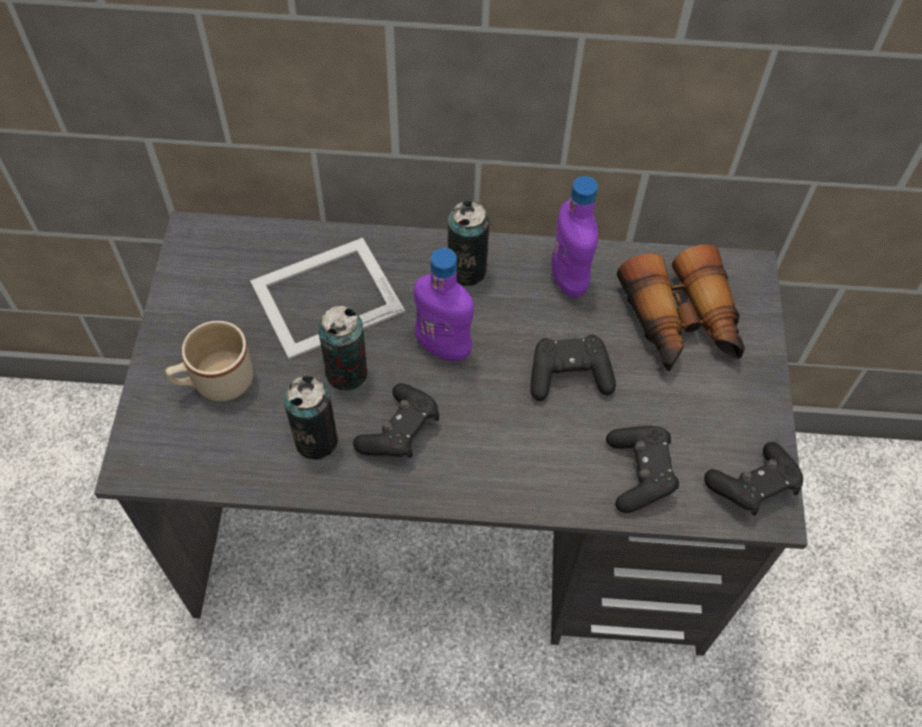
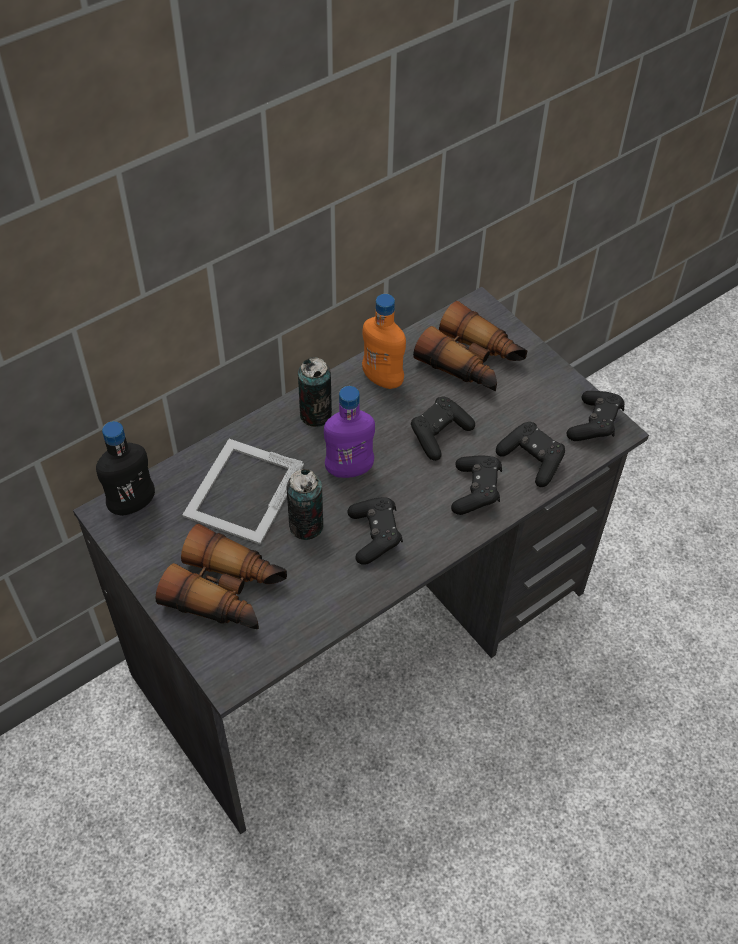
camera: 40 degrees left, 5 degrees down
(215, 382) = (227, 592): beige mug -> binoculars
(222, 241) = (132, 504): none -> black bottle
(316, 440) = (329, 577): can -> none
(546, 463) = (476, 491): none -> black game controller
(568, 279) = (382, 379): purple bottle -> orange bottle

